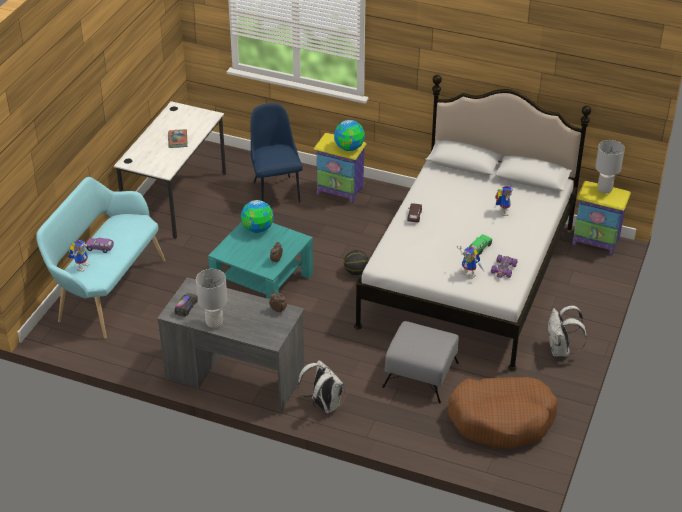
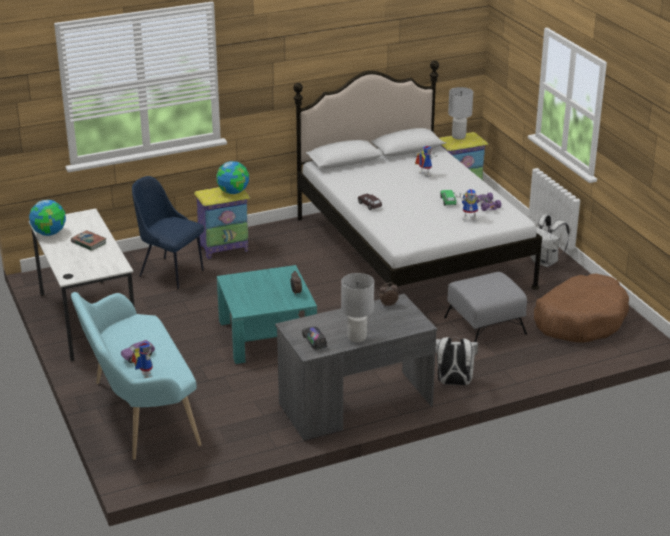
camera: 45 degrees left, 10 degrees down
(258, 229) = (243, 281): globe -> globe (49, 233)
(356, 272) = (328, 291): basketball -> none

